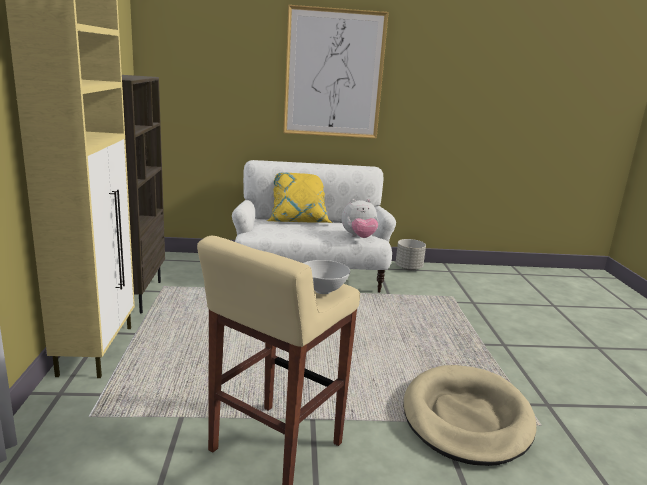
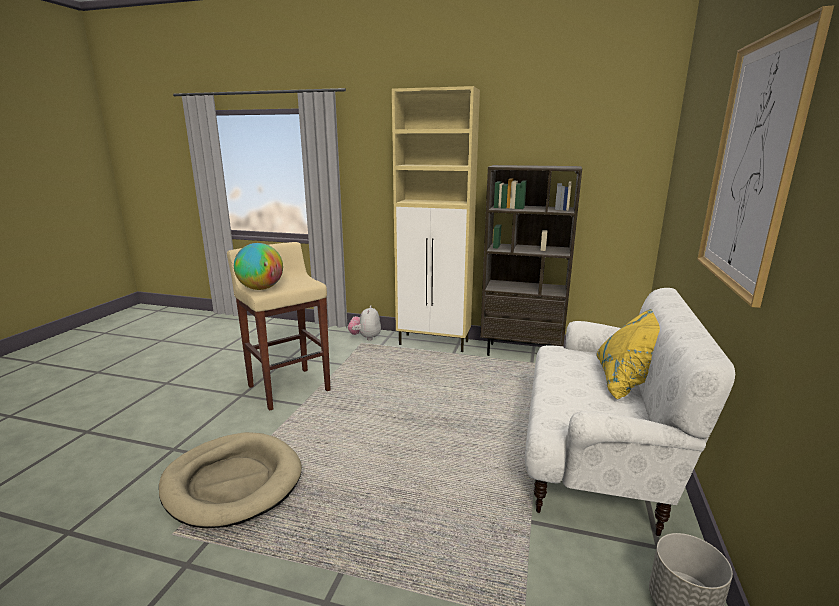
camera: 110 degrees right, 0 degrees up
(323, 291) = (261, 288): white bowl -> globe
(359, 237) = (557, 415): plush toy -> plush toy (365, 338)

